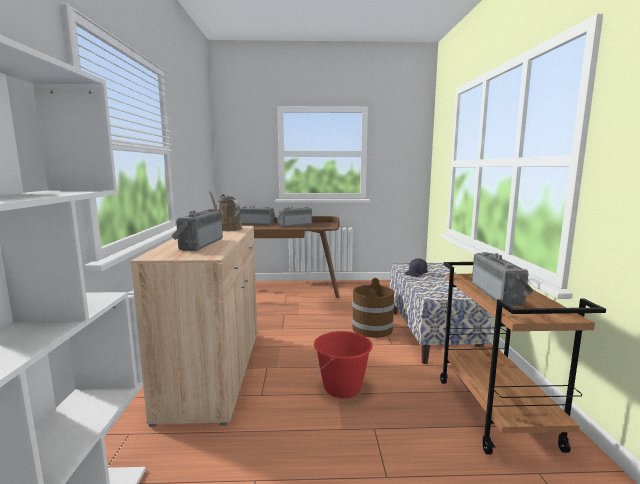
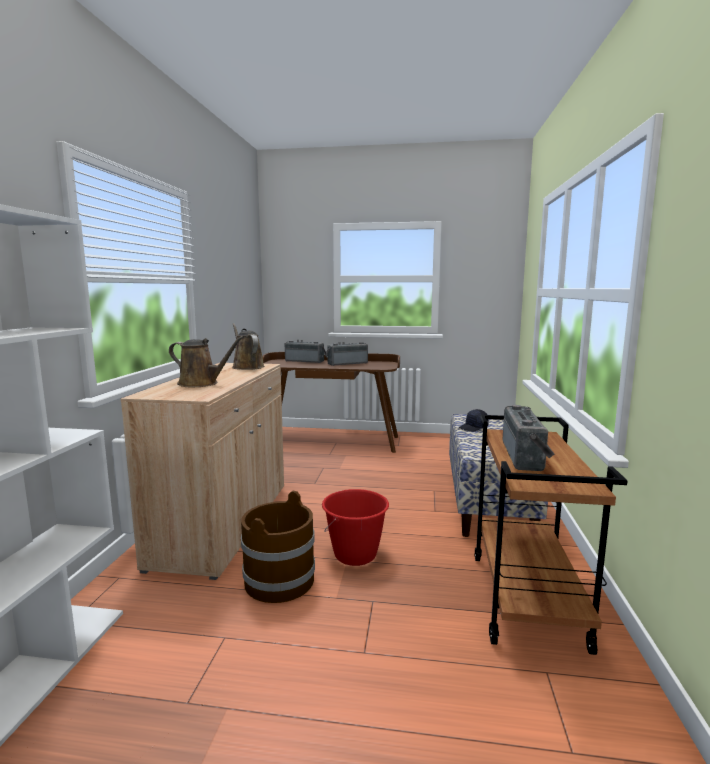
camera: 10 degrees right, 0 degrees up
(198, 244) = (201, 383): radio -> brown watering can
(372, 328) = (419, 491): brown bucket -> brown bucket (279, 580)

